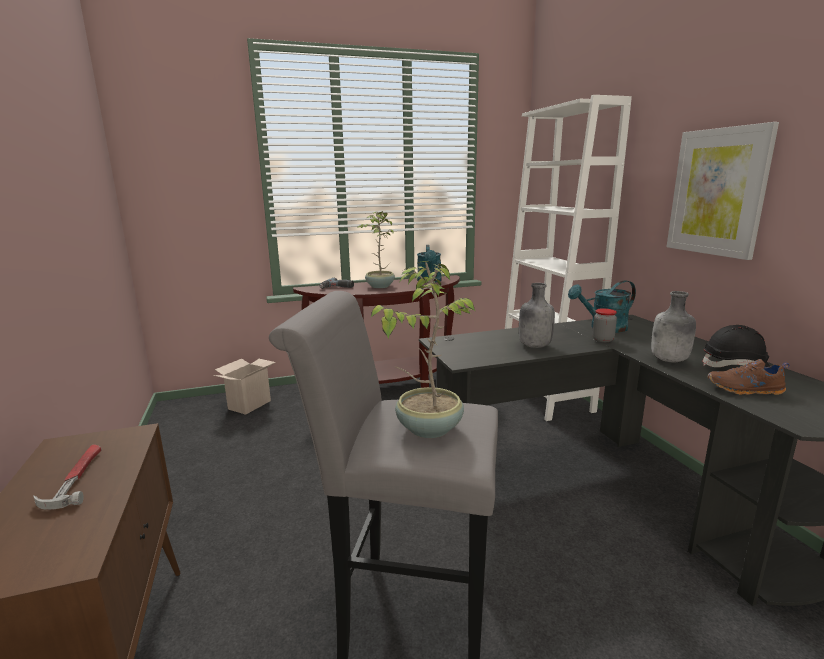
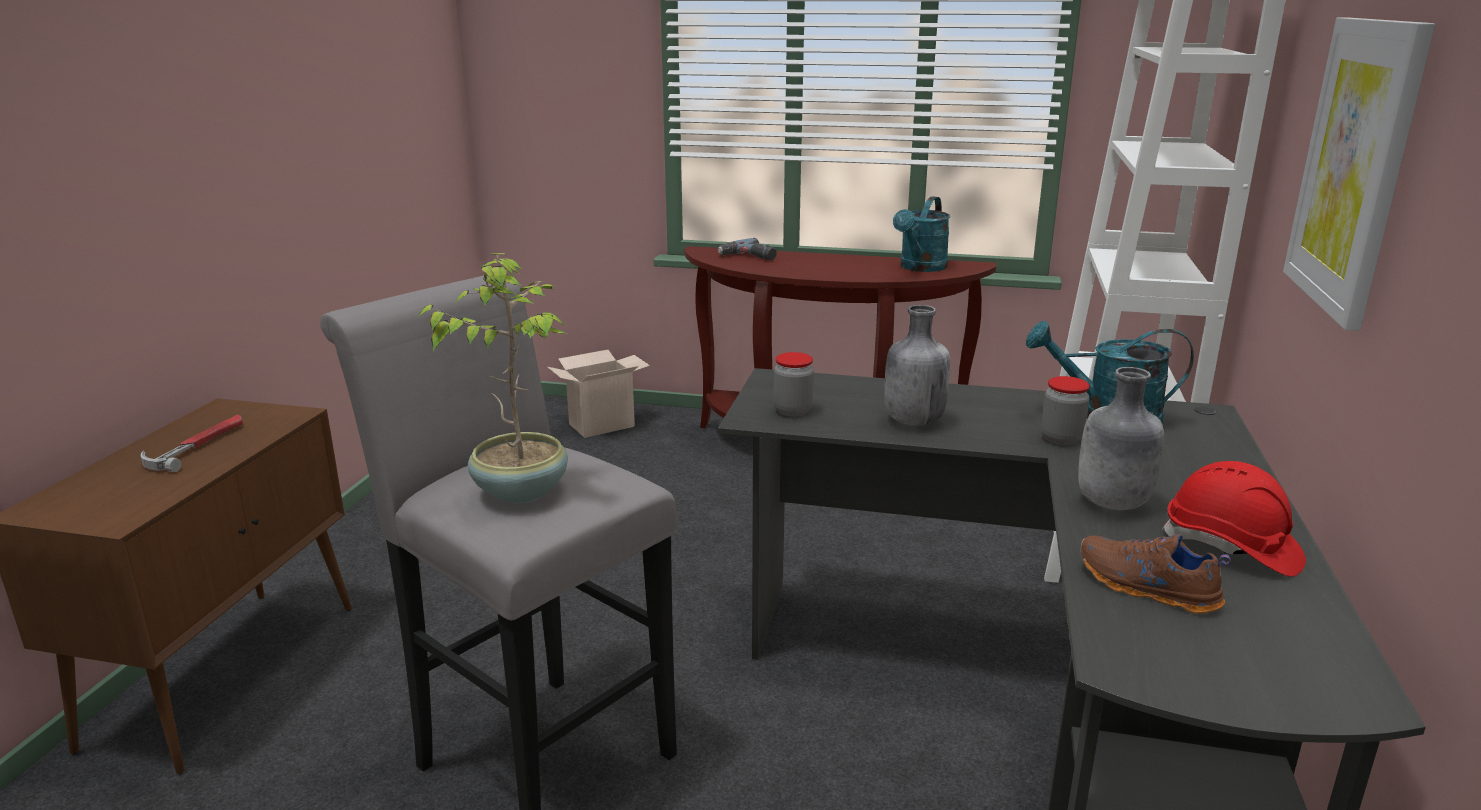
camera: 30 degrees right, 5 degrees up
(379, 286) = (817, 265): potted plant -> none
(474, 353) = (793, 411): none -> jar
(736, 366) = (1231, 548): black hard hat -> red hard hat

